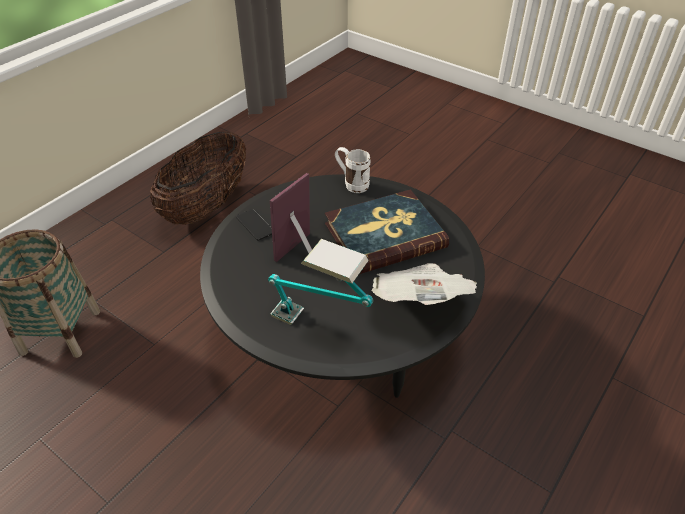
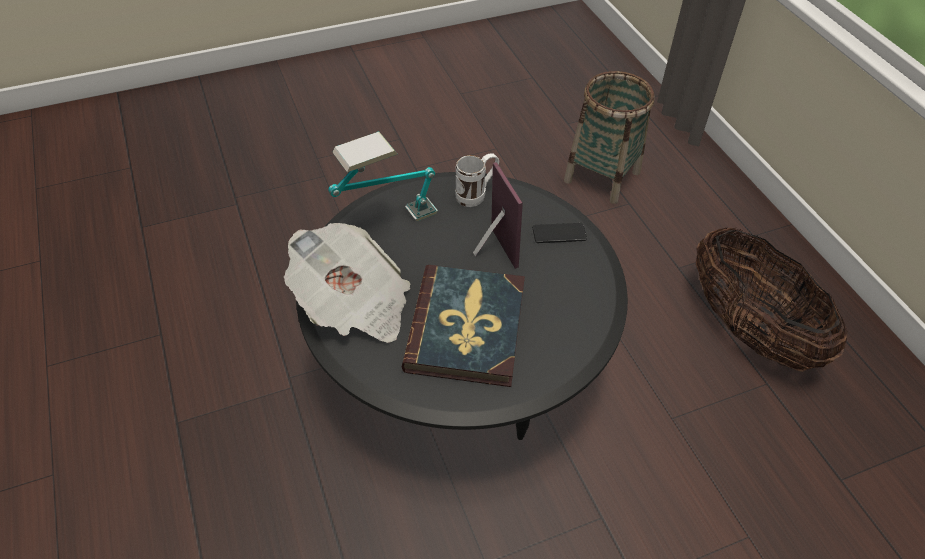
camera: 120 degrees right, 5 degrees up
(352, 184) = (581, 346): white mug -> white mug (476, 195)

